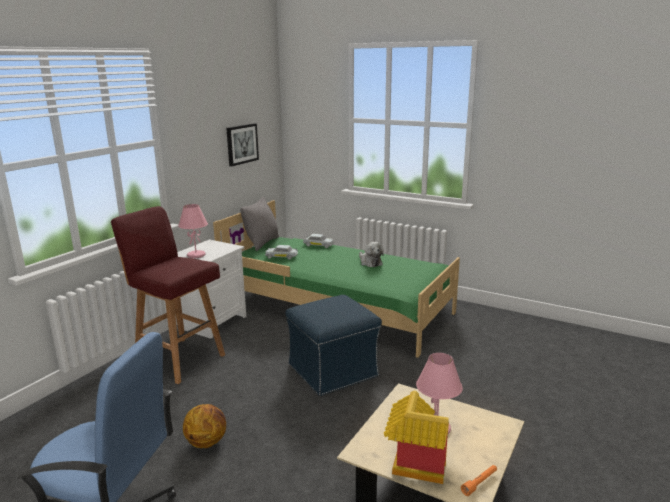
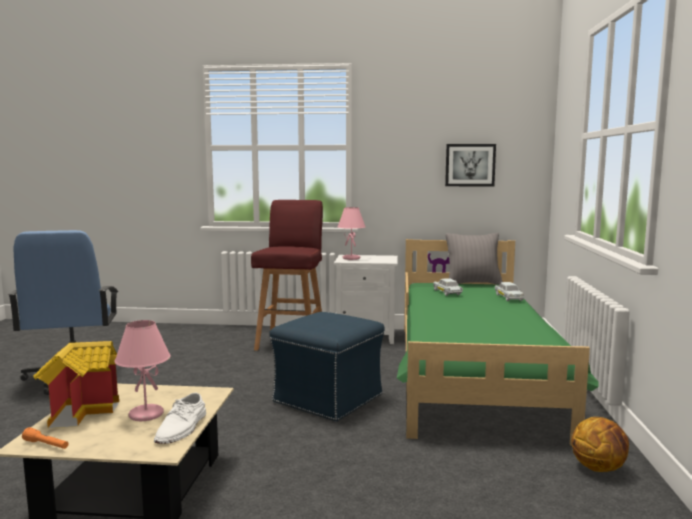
camera: 65 degrees right, 10 degrees down
(207, 442) = (179, 377): basketball -> basketball (599, 468)
(370, 262) = (497, 320): plush toy -> none
(469, 413) = (182, 428): none -> white shoe

